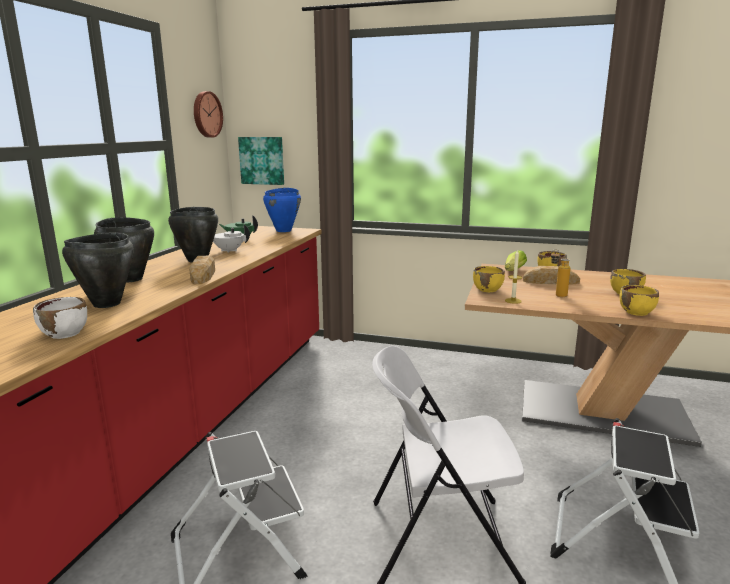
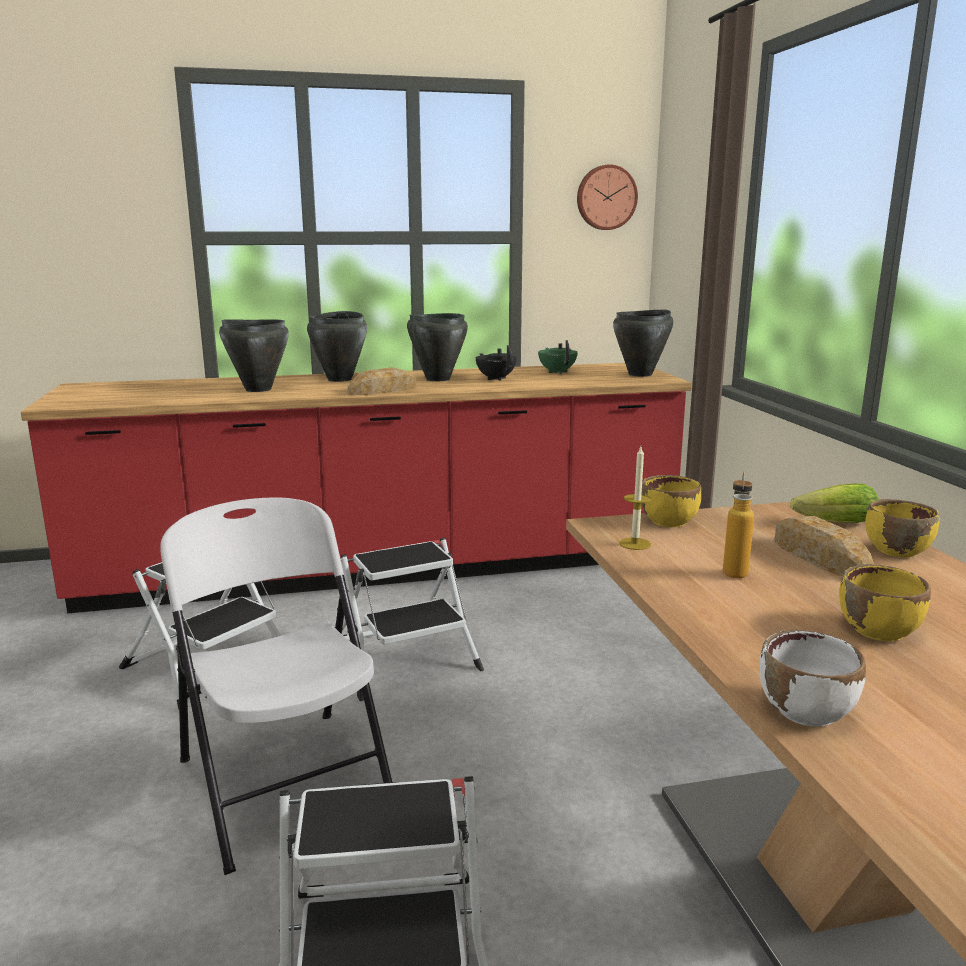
camera: 60 degrees right, 0 degrees up
(65, 333) = (174, 397): white bowl -> white bowl (806, 711)
(229, 251) = (496, 378): white teapot -> black teapot
(262, 160) = (673, 267): picture -> none
(284, 230) = (640, 374): blue cooking pot -> black cooking pot
(328, 454) = (402, 658): none -> step ladder
(636, 312) = (741, 648): yellow bowl -> none

